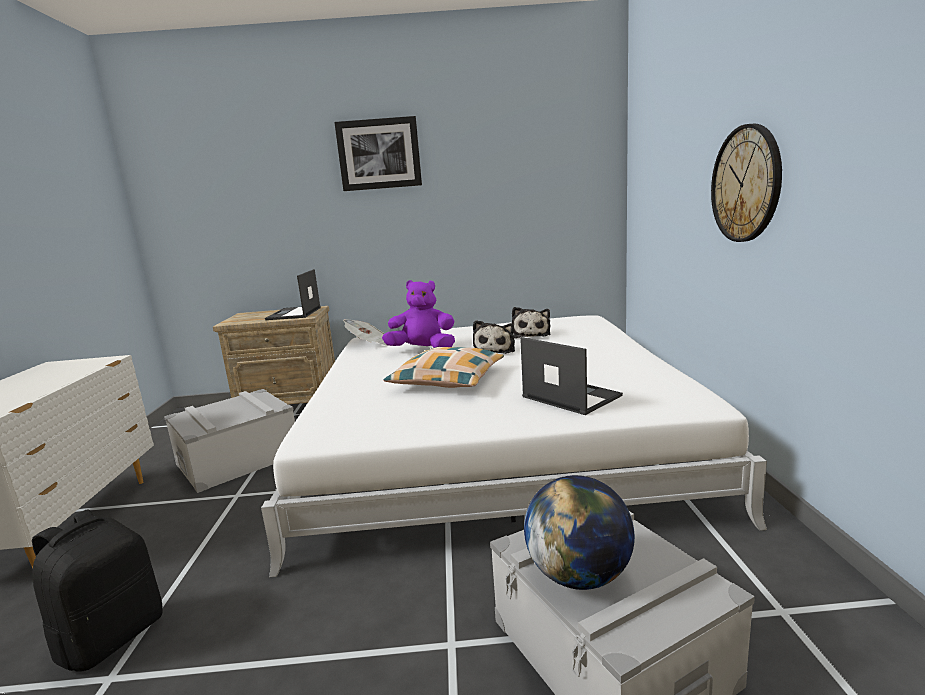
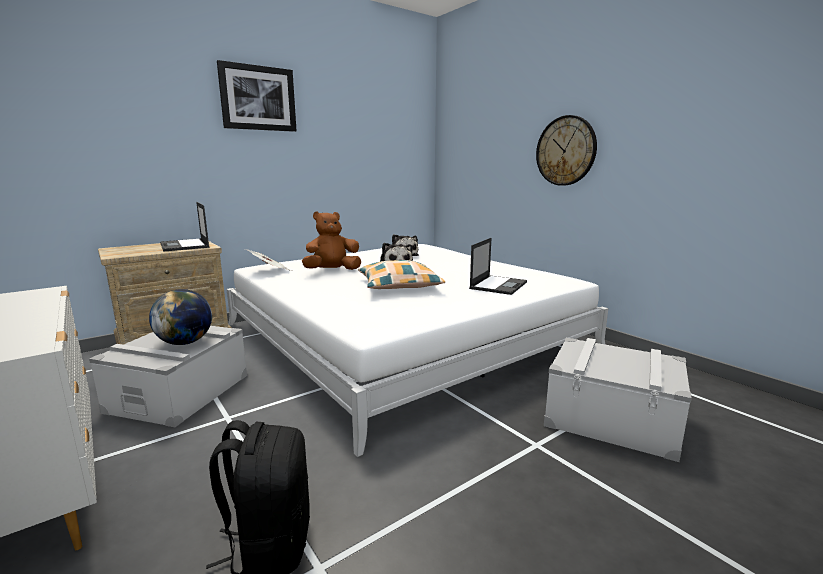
camera: 35 degrees left, 0 degrees up
(423, 349) = (332, 271): purple plush toy -> brown plush toy
(570, 396) = (498, 285): laptop -> laptop turned 105 degrees clockwise
(579, 575) = (614, 369): globe -> globe (185, 342)

